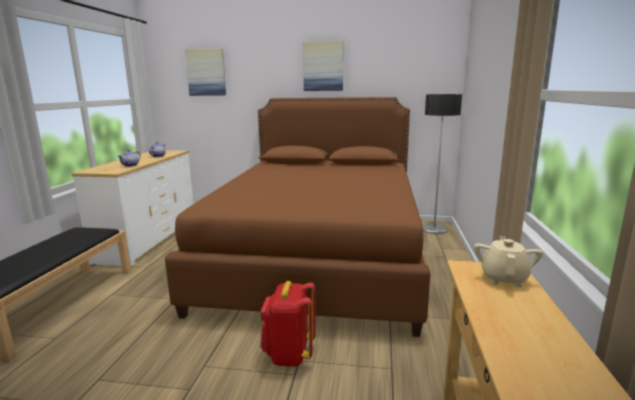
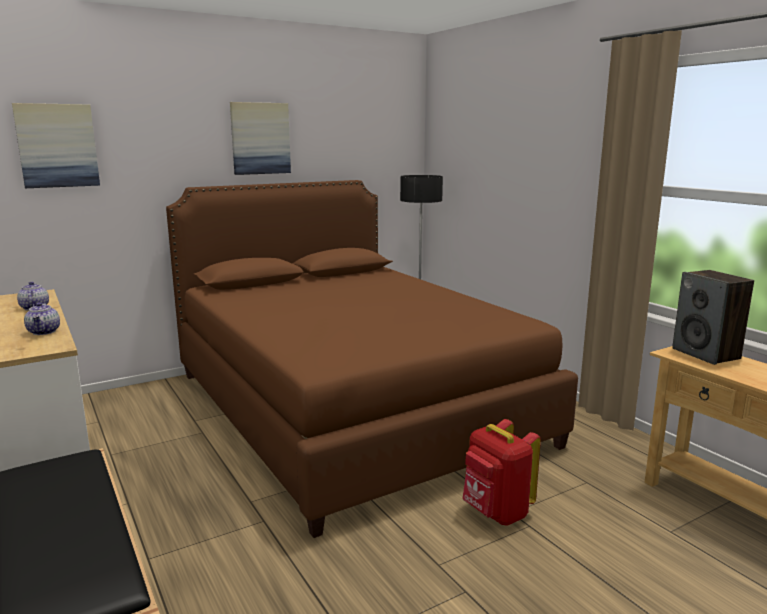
camera: 40 degrees left, 0 degrees up
(504, 278) = (706, 354): beige teapot -> speaker

